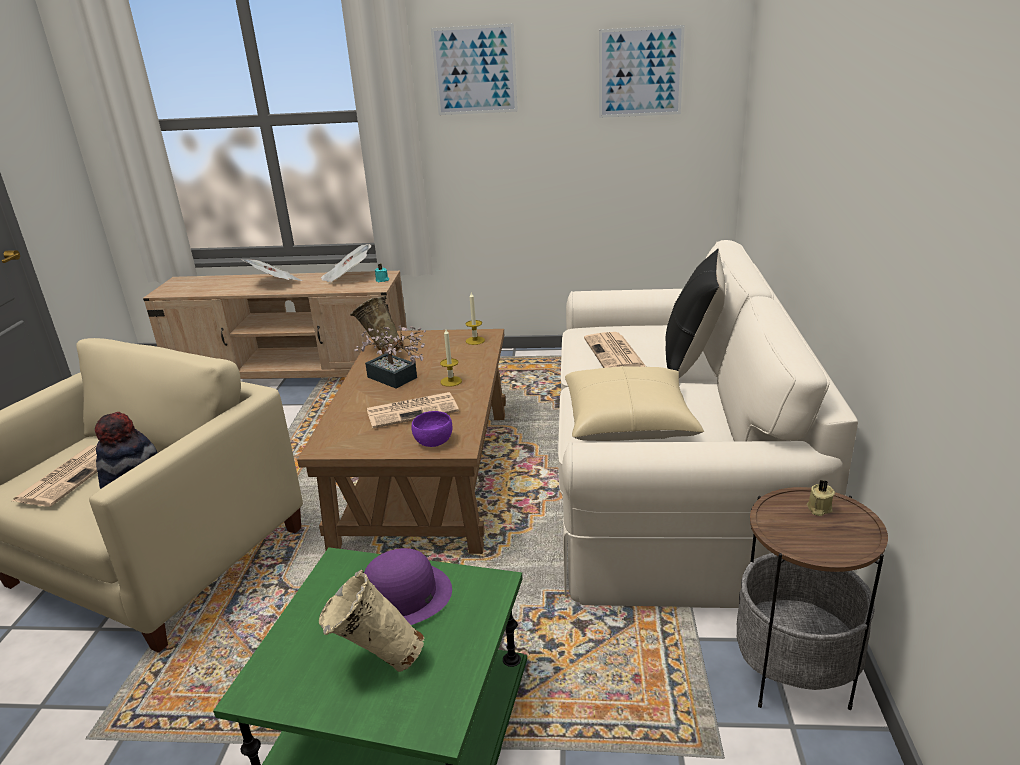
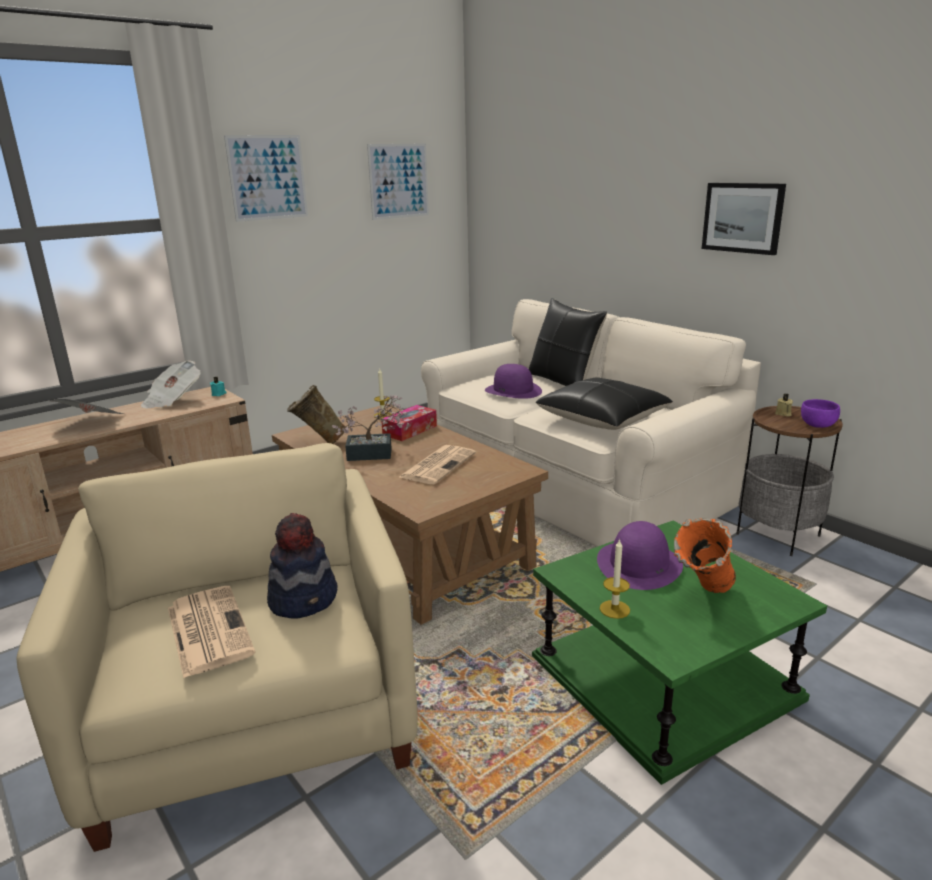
camera: 45 degrees left, 5 degrees down
(376, 664) = (703, 598): beige vase -> orange vase
(433, 441) = (497, 474): purple bowl -> purple bowl (818, 425)
(451, 381) = (424, 441): candle -> candle (614, 609)
(463, 365) = (410, 430): none -> tissue box
(614, 353) = (513, 391): newspaper -> purple hat
(628, 421) = (602, 418): beige pillow -> black pillow
(882, 190) = (743, 217): none -> picture

